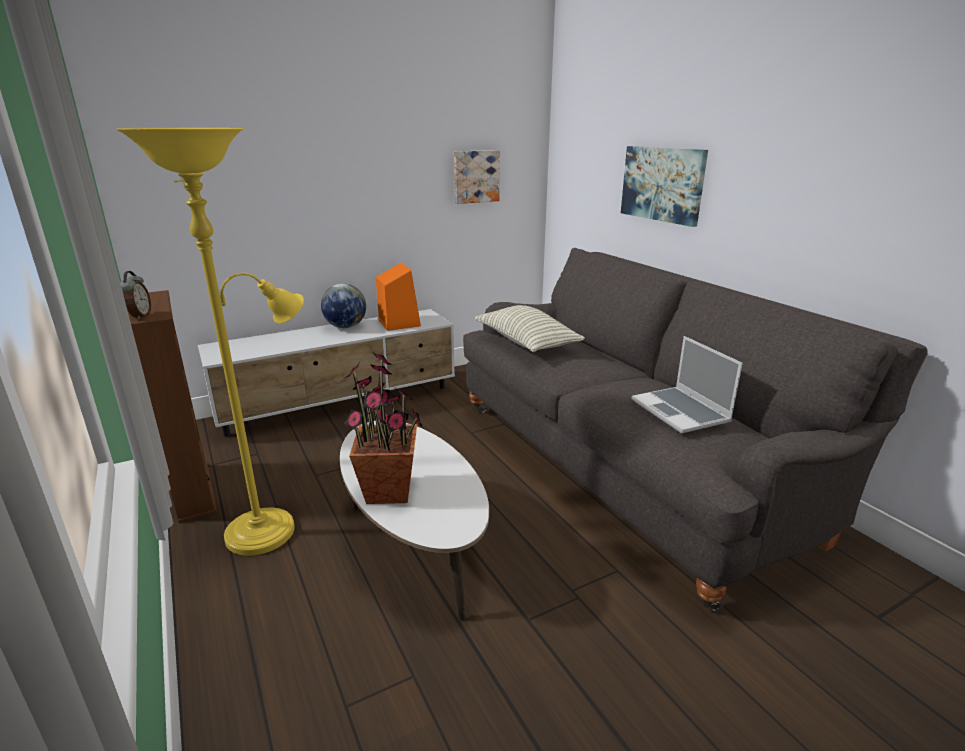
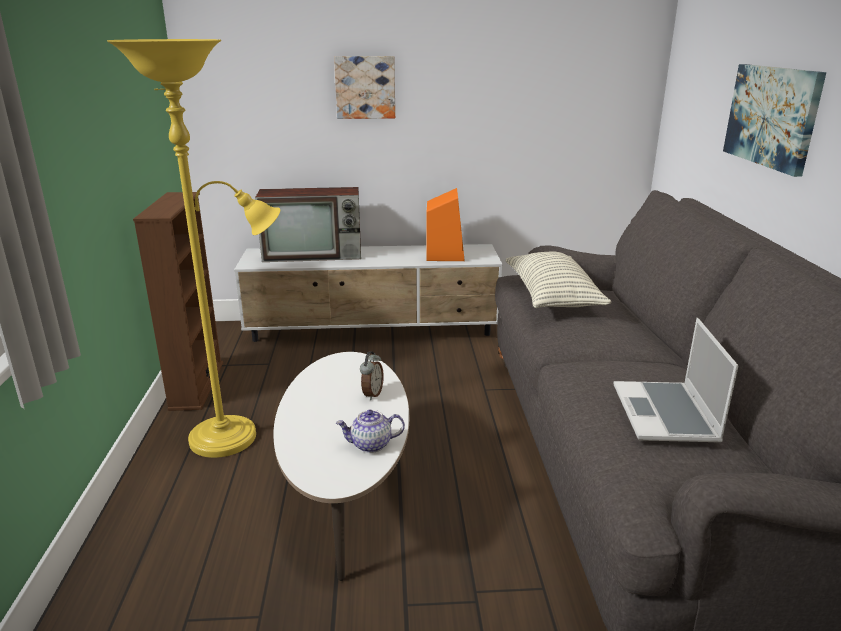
camera: 25 degrees right, 0 degrees up
(140, 316) = (149, 212): alarm clock -> alarm clock (371, 394)
(276, 340) = (314, 255): none -> television
(345, 327) = (388, 251): globe -> none
(389, 491) = (309, 425): potted plant -> none
(457, 493) = (370, 445): none -> teapot
(475, 176) = (563, 96): picture -> picture (365, 87)

